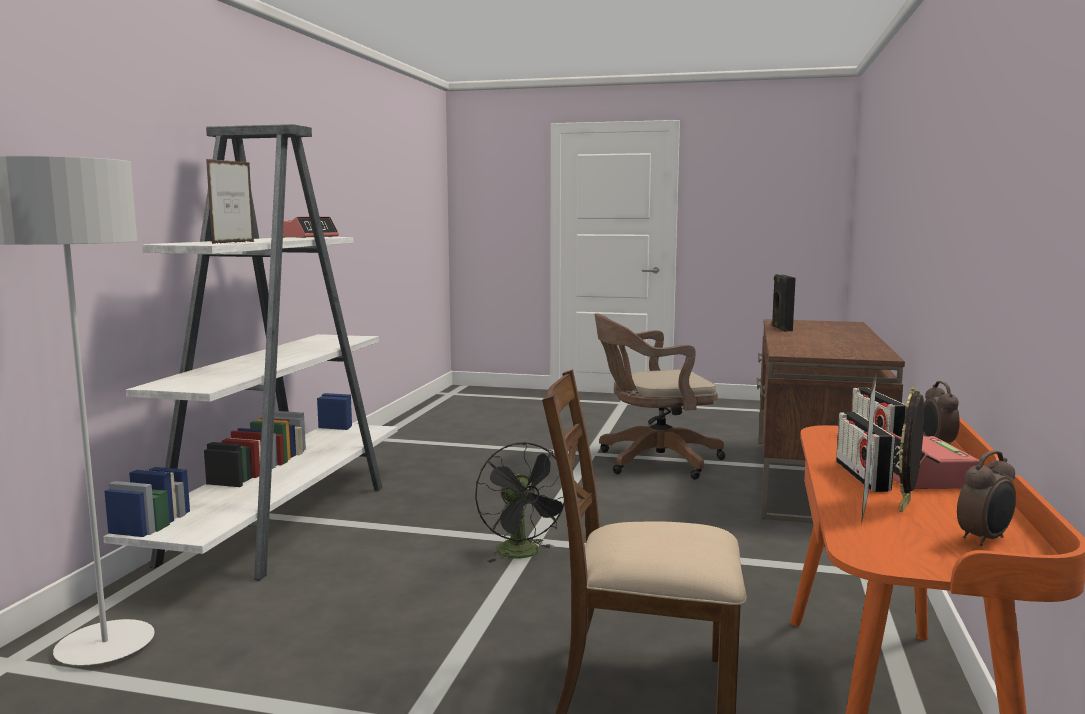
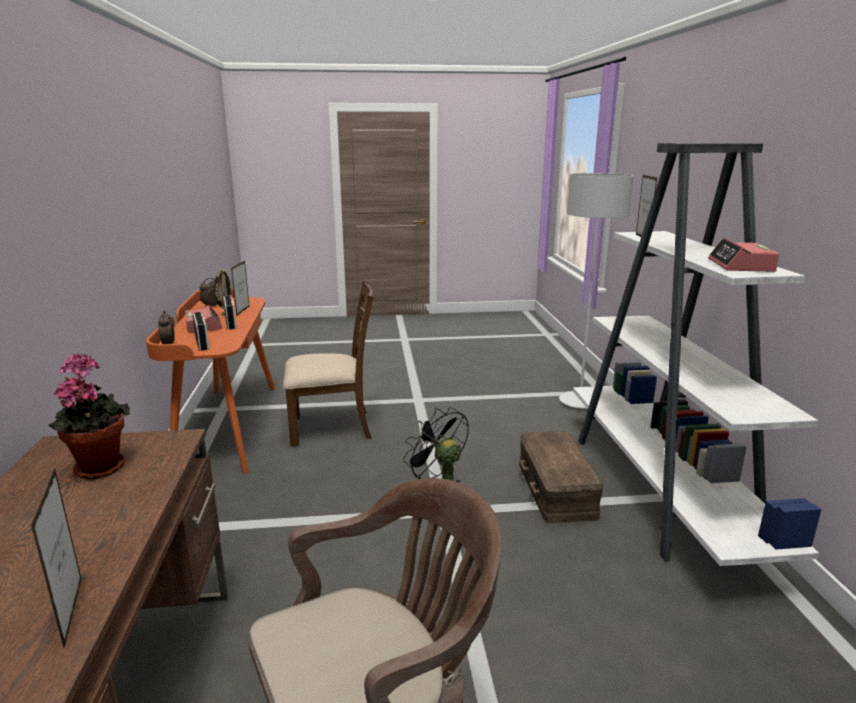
camera: 160 degrees right, 10 degrees up
(387, 539) = (555, 489): none -> brown storage box
(781, 329) = (73, 611): black speaker -> picture frame
(829, 349) = (99, 466): none -> potted plant

